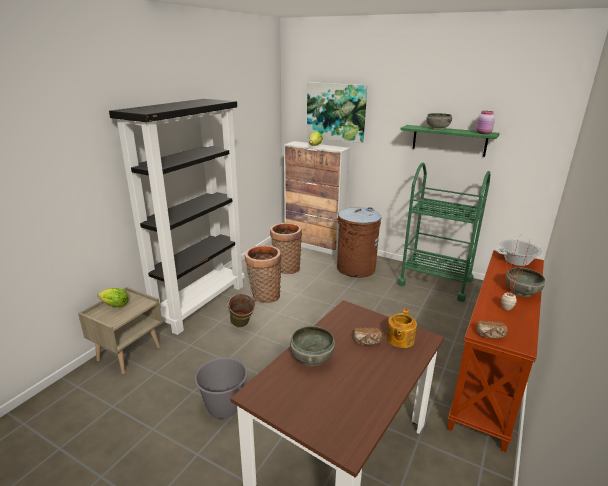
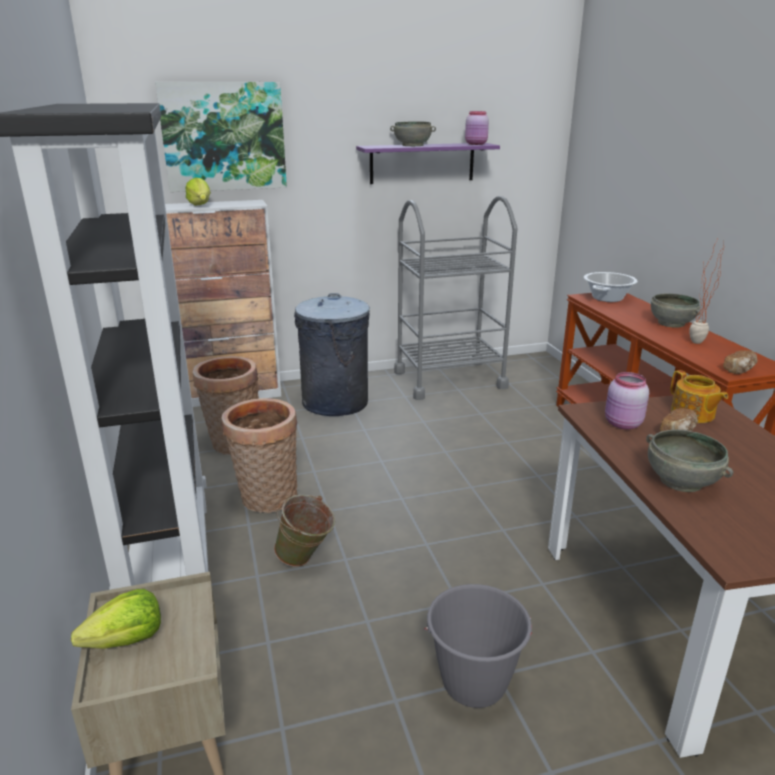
camera: 45 degrees left, 0 degrees up
(350, 323) = (622, 424): none -> pink jar
(355, 268) = (334, 402): brown trash can -> grey trash can
(435, 282) = (449, 379): green cart -> grey cart
(449, 140) = (422, 163): green shelf -> purple shelf

